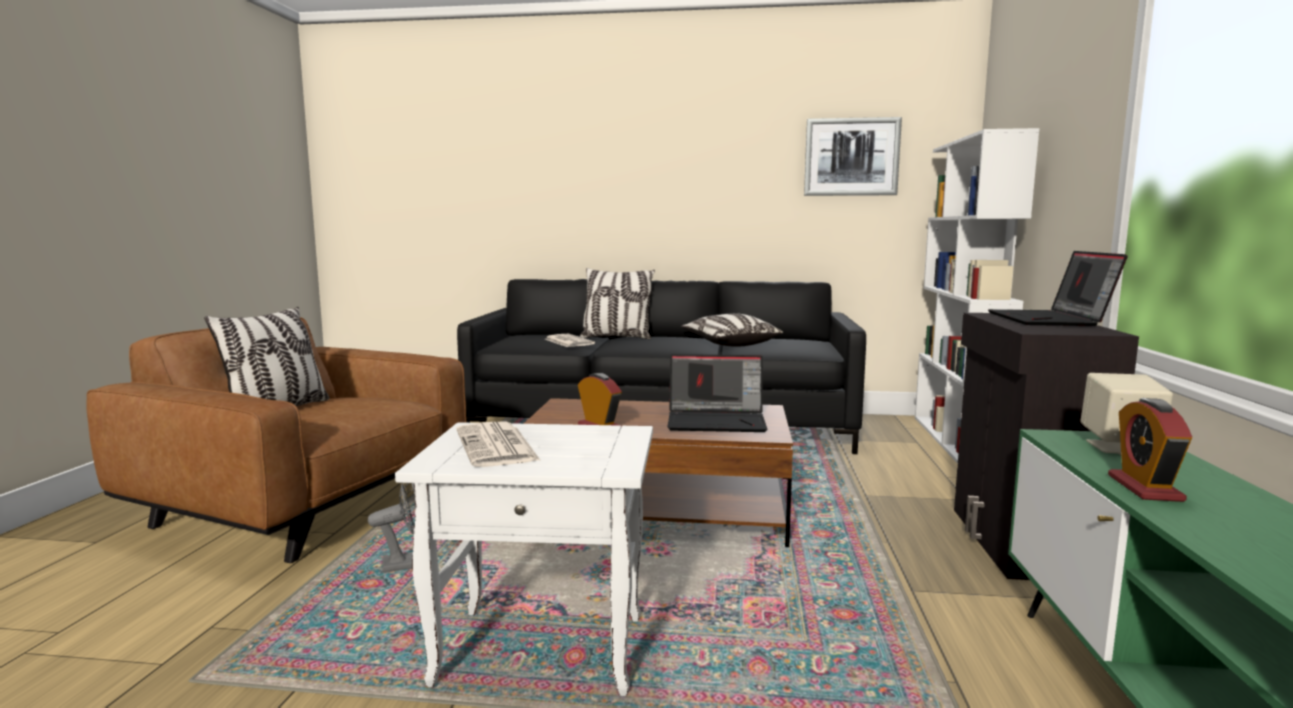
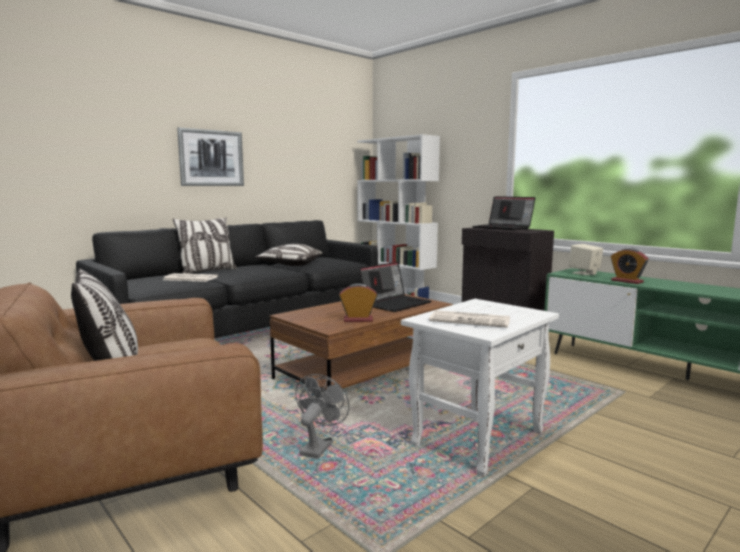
camera: 50 degrees left, 0 degrees up
(851, 157) = (317, 141): picture -> picture (211, 158)

